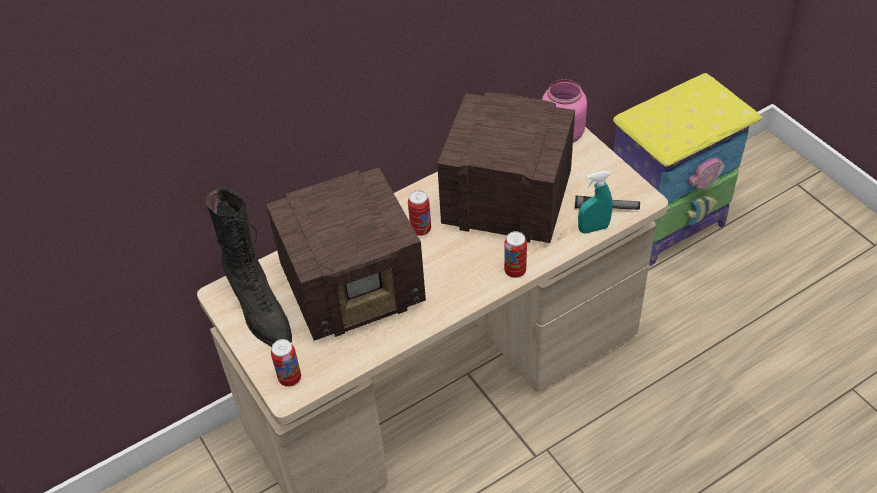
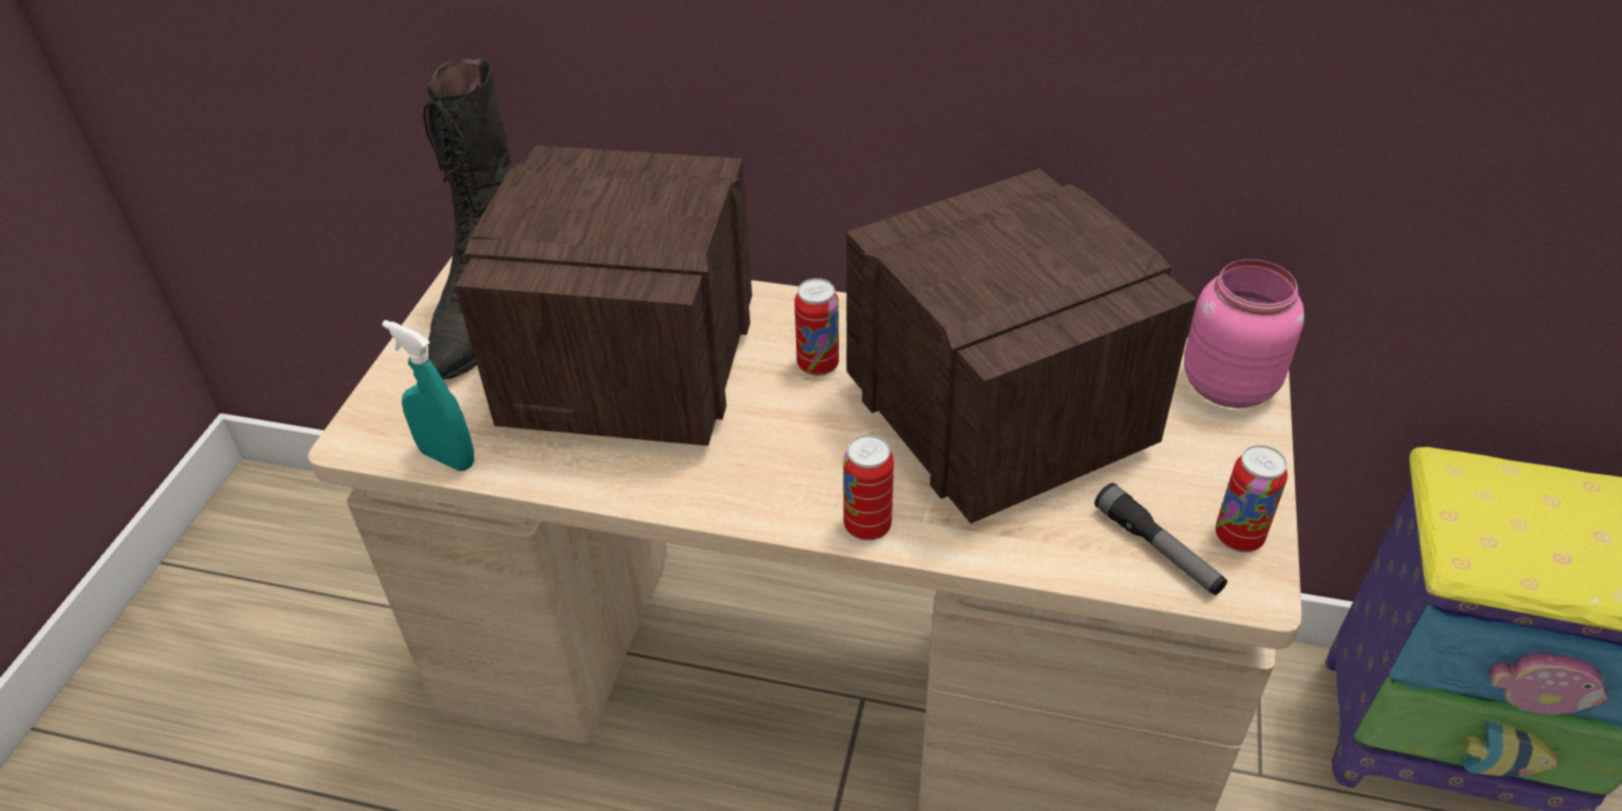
camera: 45 degrees right, 5 degrees down
(290, 378) = (389, 422): can -> can (1238, 537)
(355, 287) = (629, 373): radio -> radio turned 75 degrees clockwise
(593, 228) = (1088, 563): turquoise spray bottle -> turquoise spray bottle (447, 458)

